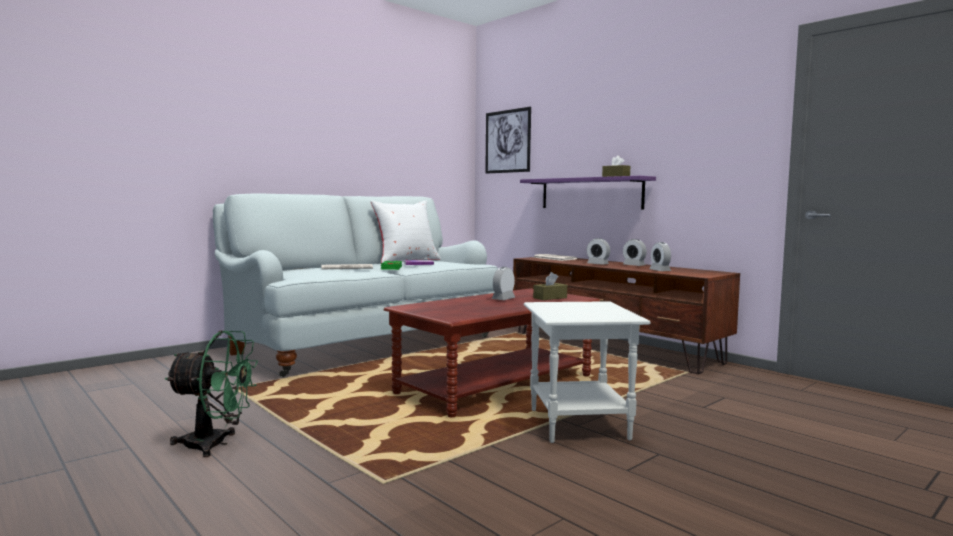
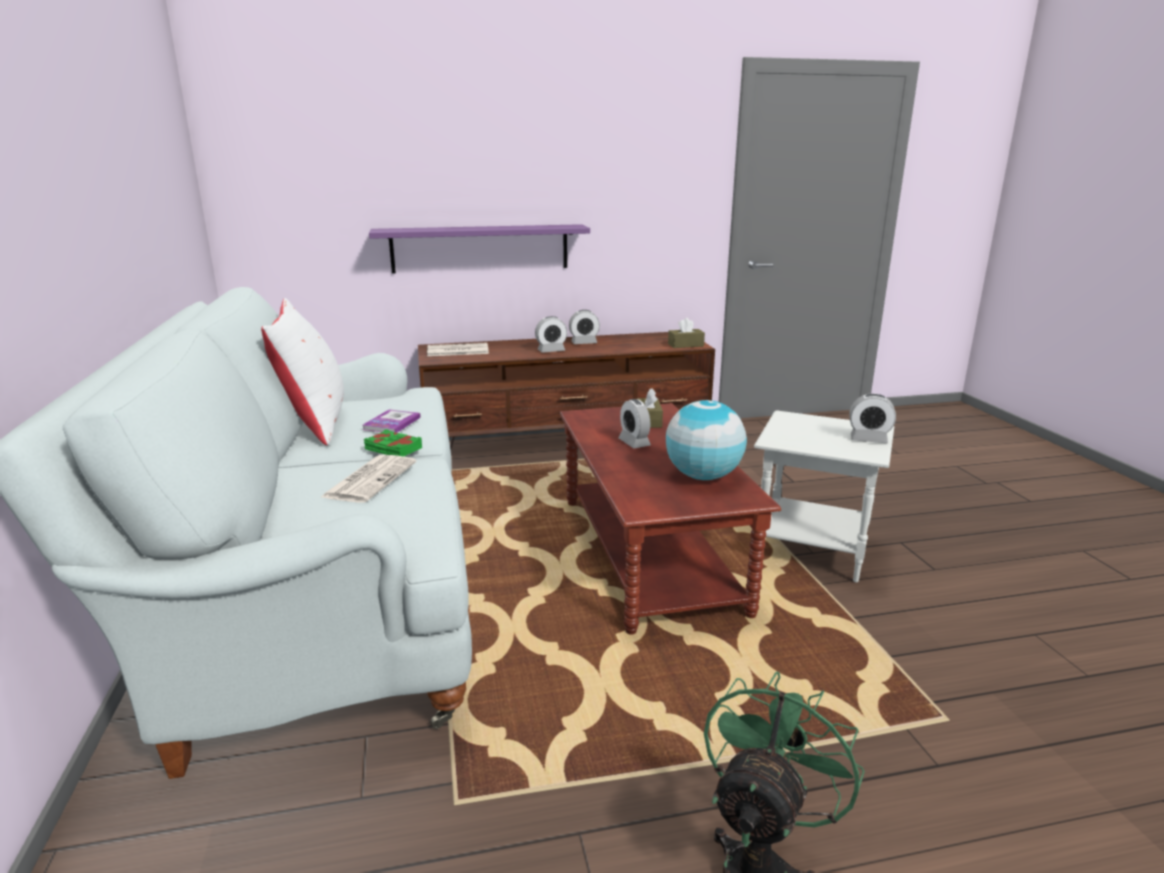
camera: 60 degrees left, 15 degrees up
(472, 310) = (703, 476): none -> globe
(507, 141) = (290, 158): picture -> none
(616, 176) = (537, 226): brown tissue box -> brown tissue box (685, 345)
(660, 271) = (642, 346): alarm clock -> alarm clock (868, 439)

